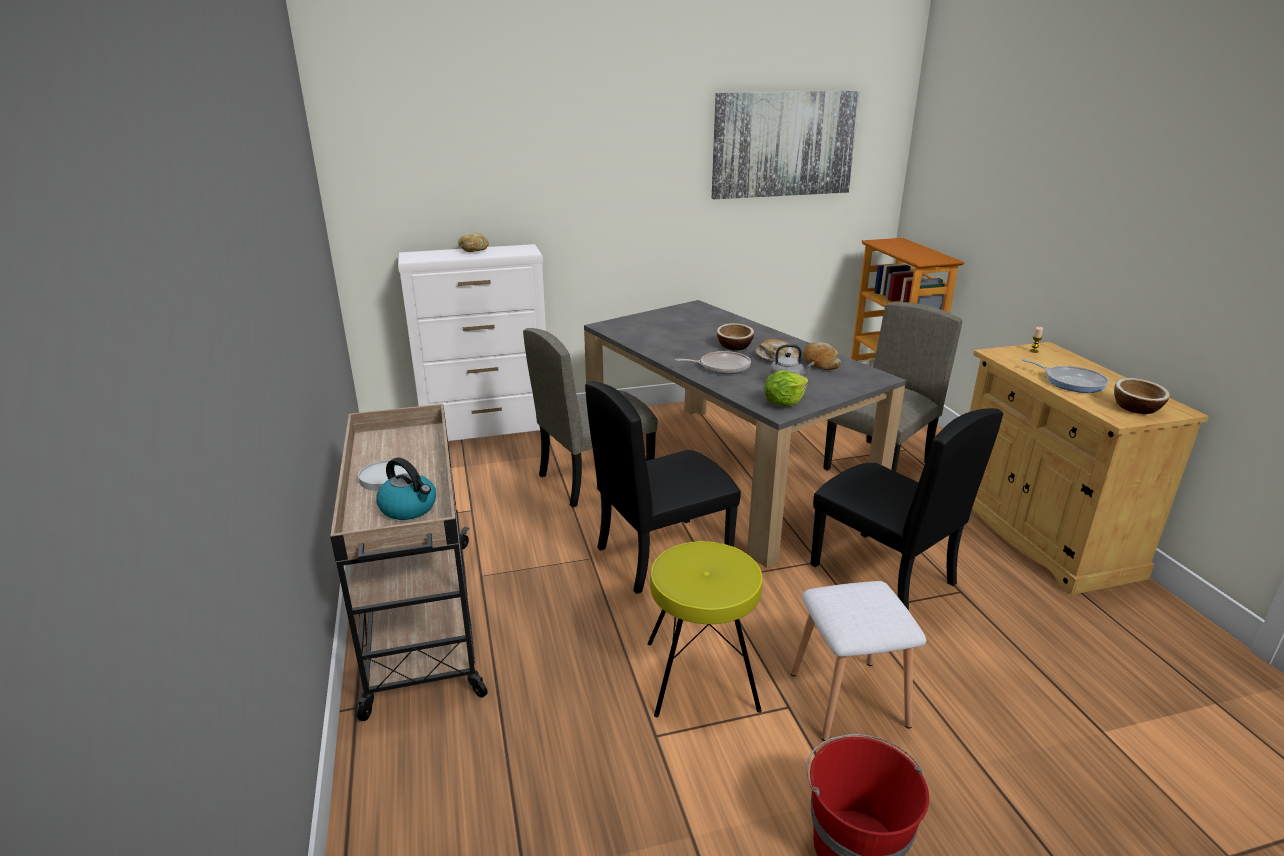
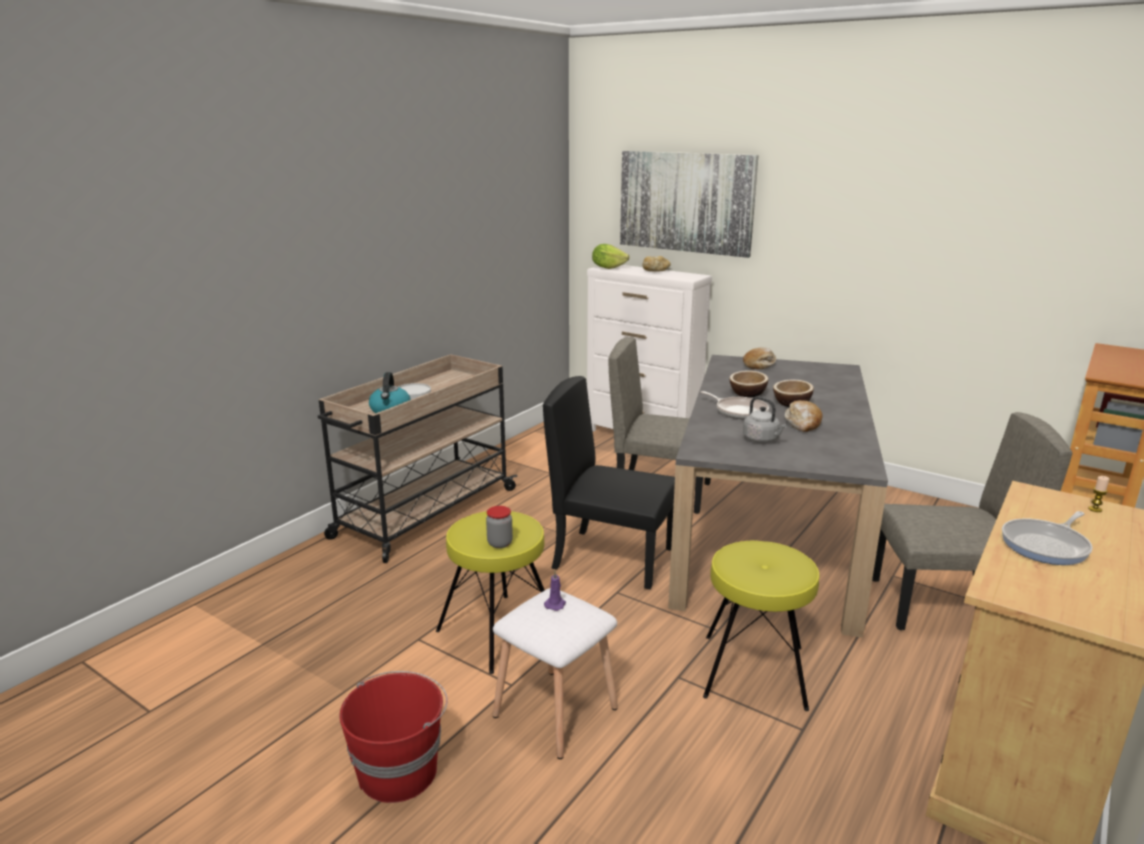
camera: 50 degrees right, 5 degrees down
(737, 577) = (500, 543): none -> jar
(783, 403) = (719, 449): lettuce -> lettuce (608, 267)
(784, 144) = (1000, 209): picture -> picture (686, 202)
(819, 363) = (836, 439): bread -> bread (759, 364)
(847, 599) = (555, 604): none -> purple candle
(881, 574) = (753, 671): black chair -> yellow stool
(1071, 382) = (1047, 545): frying pan -> frying pan turned 45 degrees clockwise
(1136, 408) = (1057, 596): bowl -> bowl (747, 393)

